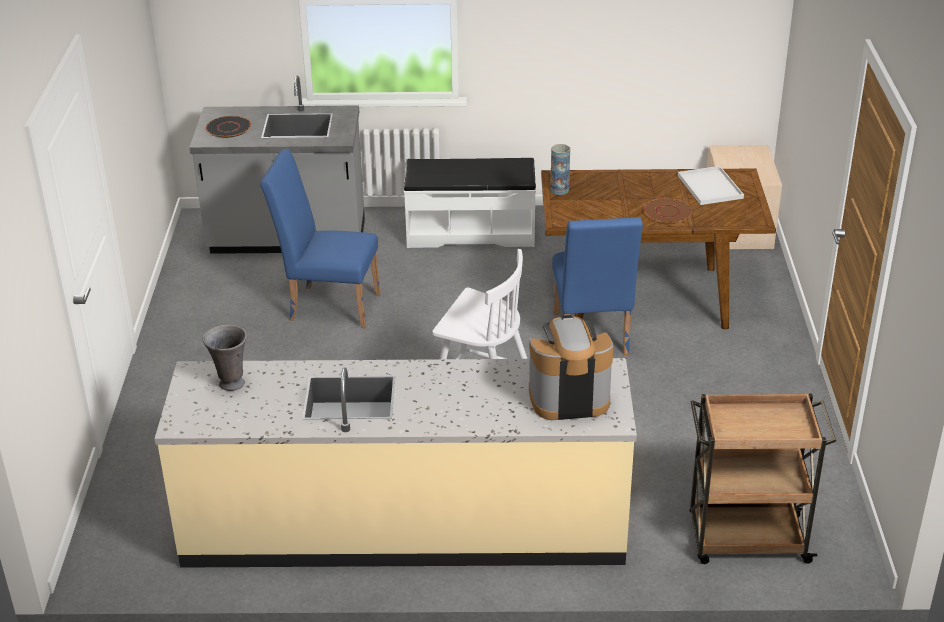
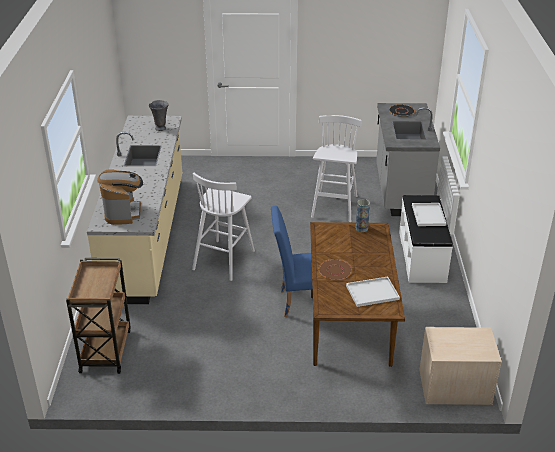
camera: 90 degrees right, 0 degrees up
(328, 305) = (334, 207): blue chair -> white stool
(462, 169) = (428, 215): none -> white tray

